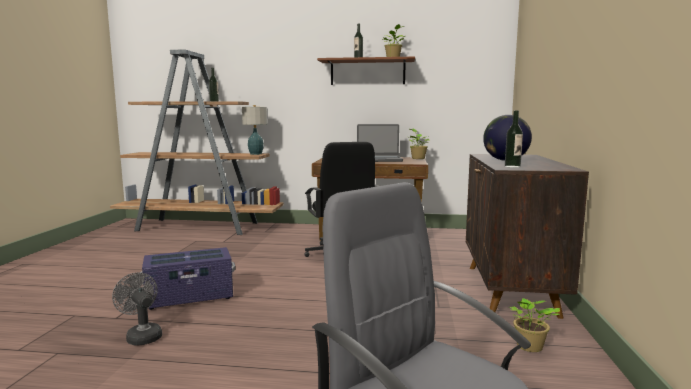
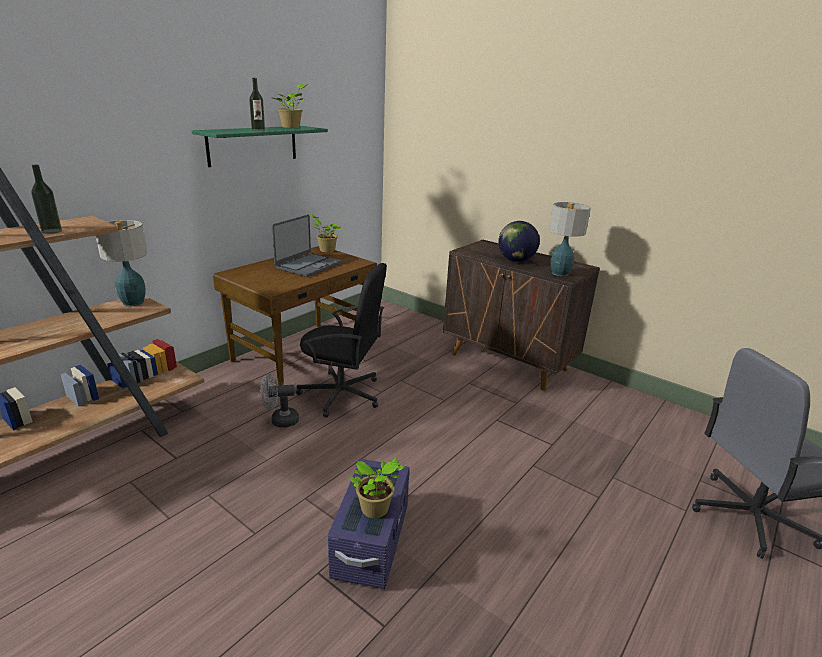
camera: 60 degrees left, 15 degrees up
(142, 336) = (458, 606): grey fan -> grey fan (280, 421)
(367, 72) = (253, 145): brown shelf -> green shelf
(512, 166) = (559, 273): bottle -> table lamp
(528, 347) = (599, 402): potted plant -> potted plant (375, 510)

